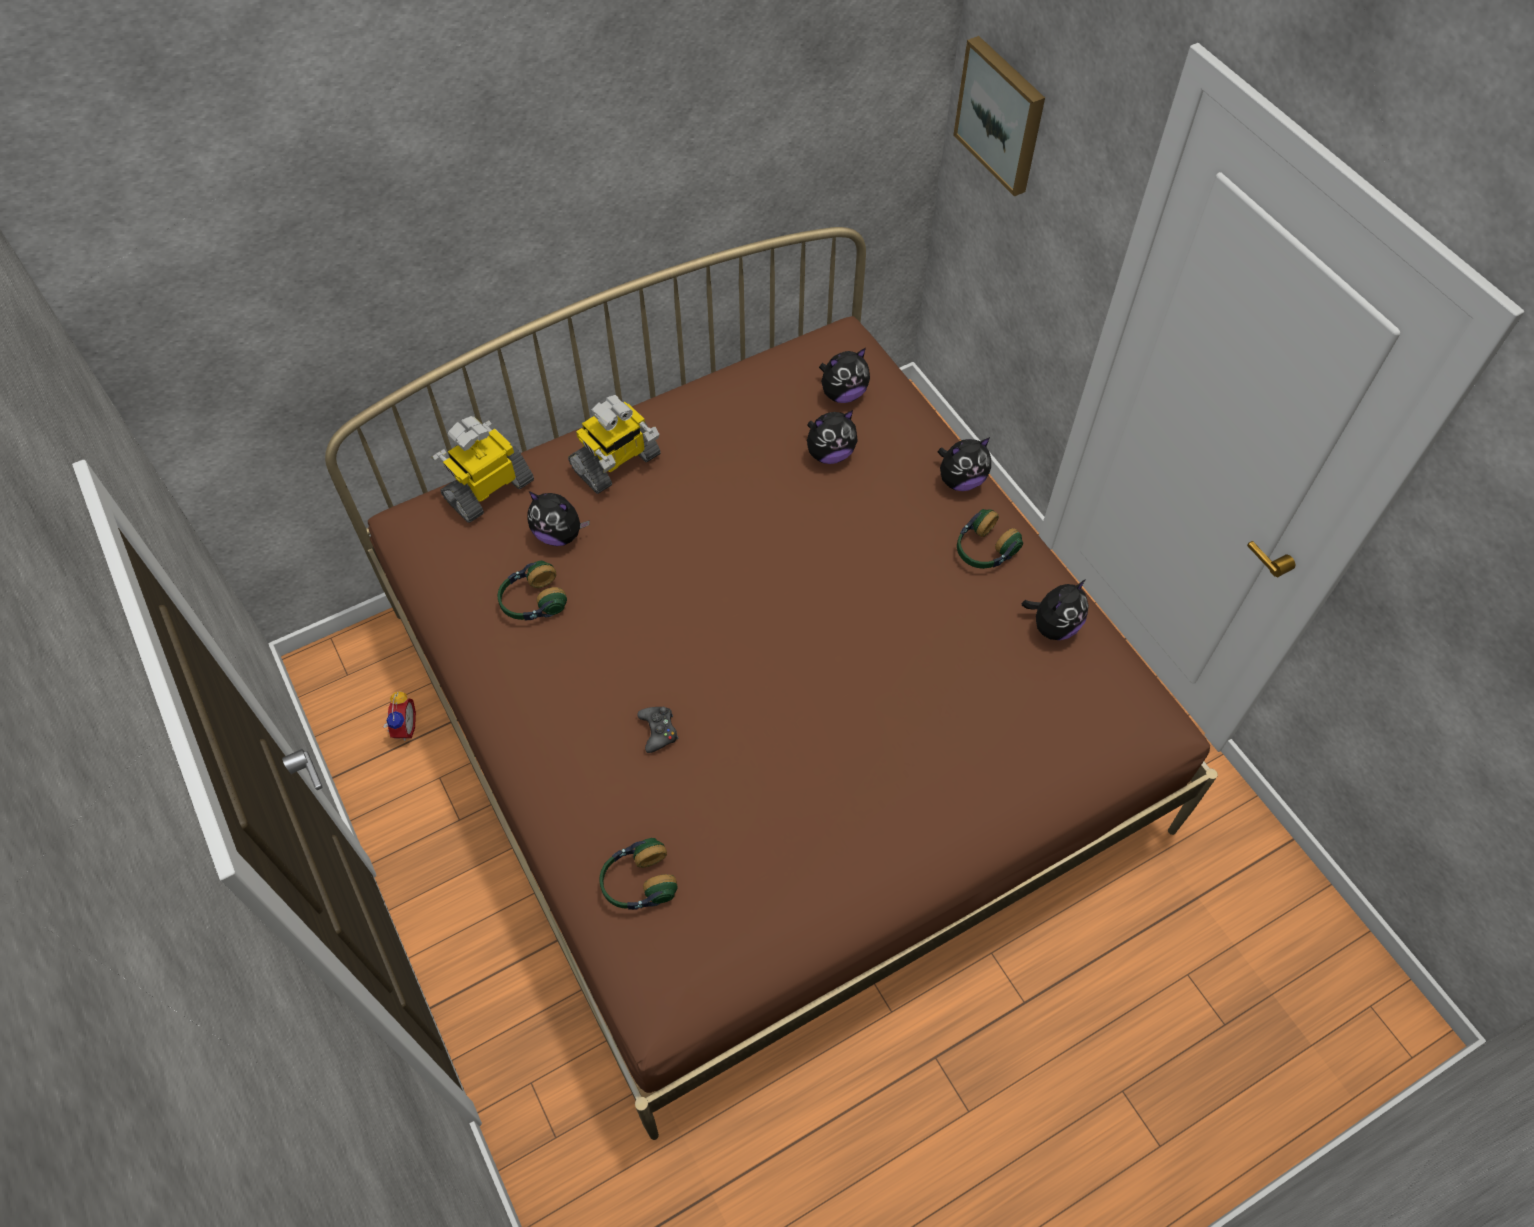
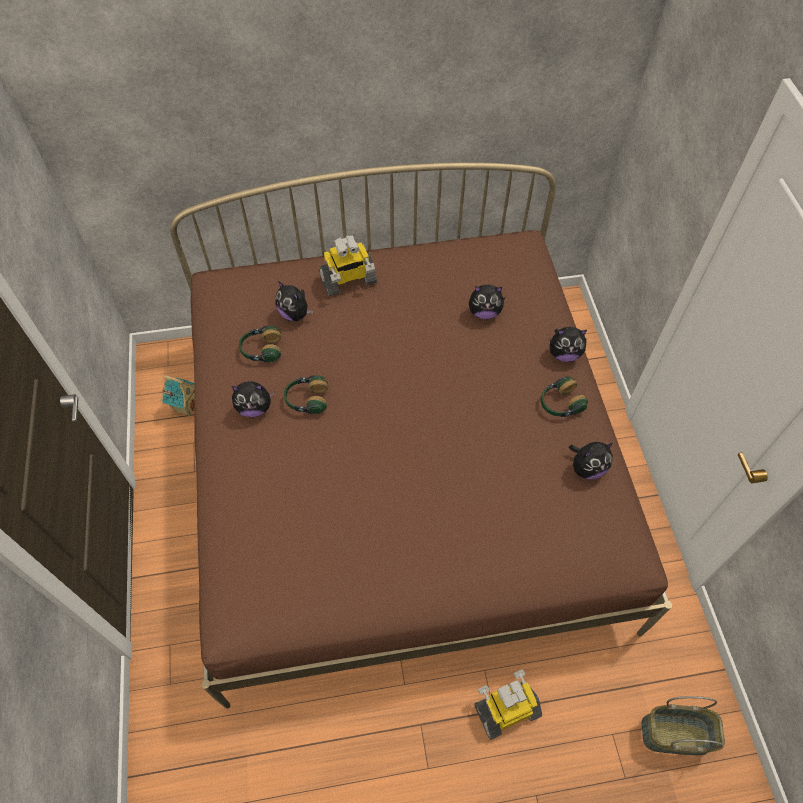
camera: 20 degrees right, 0 degrees up
(403, 727) = (186, 406): alarm clock -> toy house
(488, 489) = (266, 275): toy robot -> toy robot (506, 709)
(637, 883) = (248, 544): headphones -> headphones (307, 400)
(658, 731) = (302, 453): black game controller -> none
(843, 394) = (509, 277): plush toy -> plush toy (254, 408)
(1002, 115) = (662, 114): picture -> none
(1264, 943) = (675, 733): none -> basket

